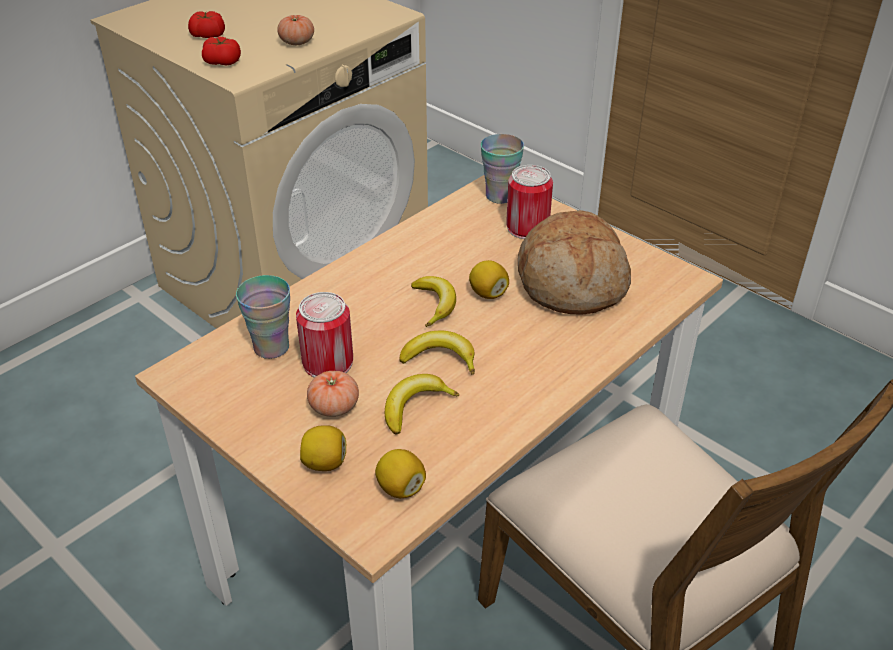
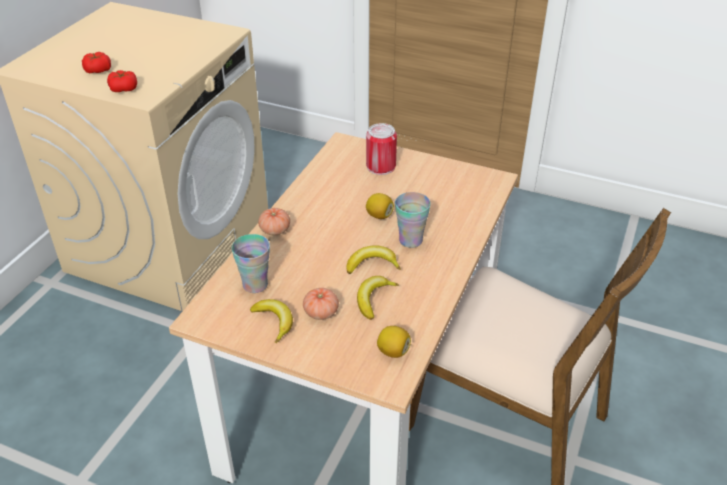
camera: 20 degrees left, 0 degrees up
(297, 42) = (170, 65): tomato -> tomato (275, 230)
(325, 463) = (336, 349): lemon -> none
(328, 363) = (300, 285): can -> none
(435, 304) = (349, 230): banana -> banana (274, 321)
(500, 196) = (351, 149): cup -> cup (410, 240)
(571, 282) = (428, 196): bread -> none

